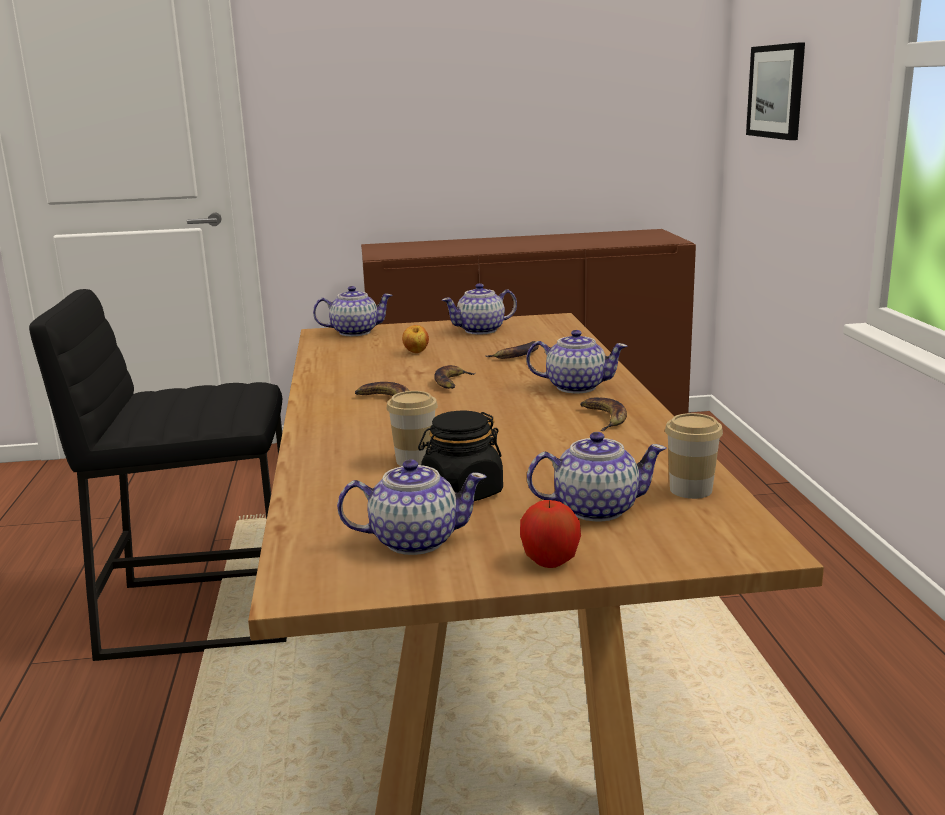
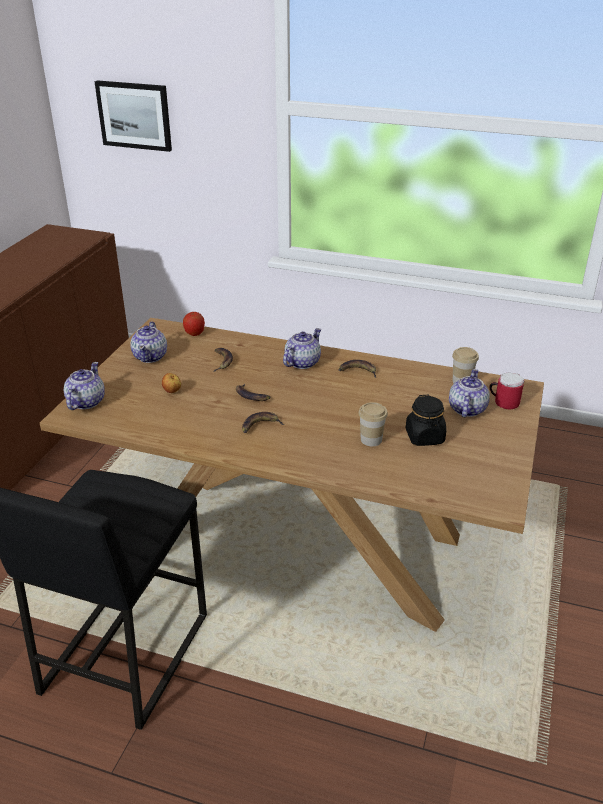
camera: 65 degrees left, 15 degrees up
(413, 540) = (470, 464): teapot -> none
(550, 561) = (510, 435): apple -> apple (194, 333)
(670, 536) = (503, 402): none -> mug

